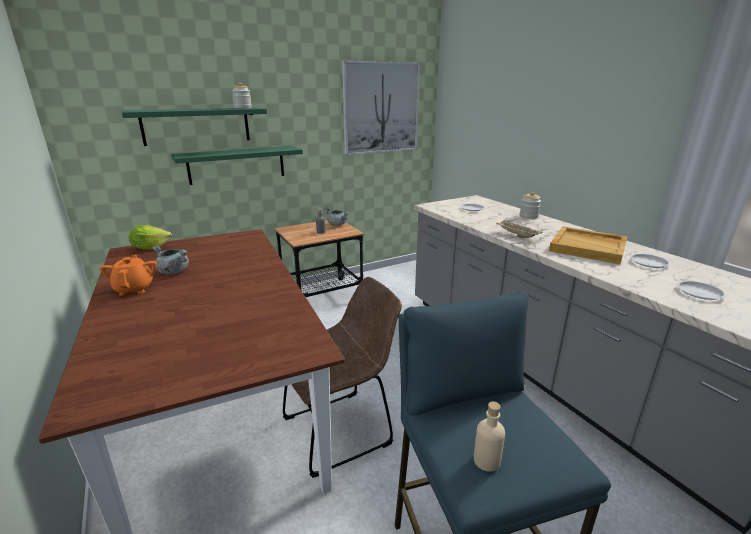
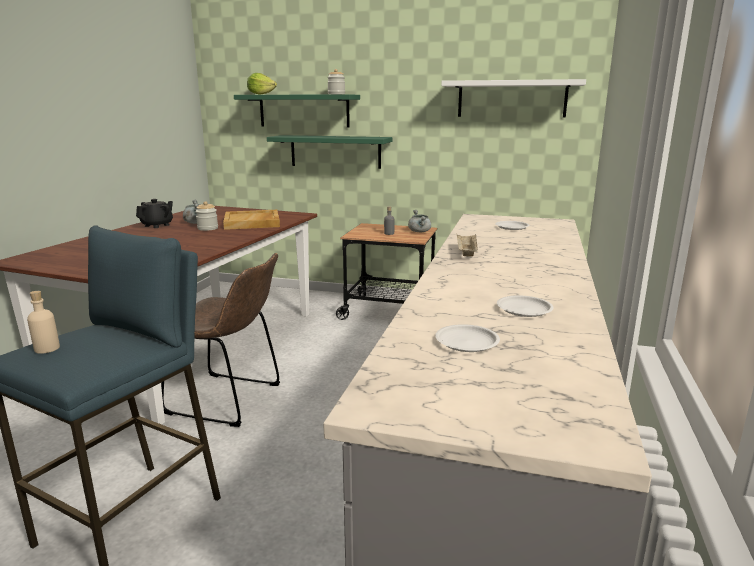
camera: 45 degrees right, 5 degrees down
(134, 289) = (157, 225): orange teapot -> black teapot
(150, 248) = (222, 209): lettuce -> lettuce (261, 94)
(381, 108) = (511, 99): picture -> white shelf
(528, 216) = (556, 245): jar -> jar (207, 228)
(588, 247) = (507, 280): beige tray -> beige tray (252, 222)

